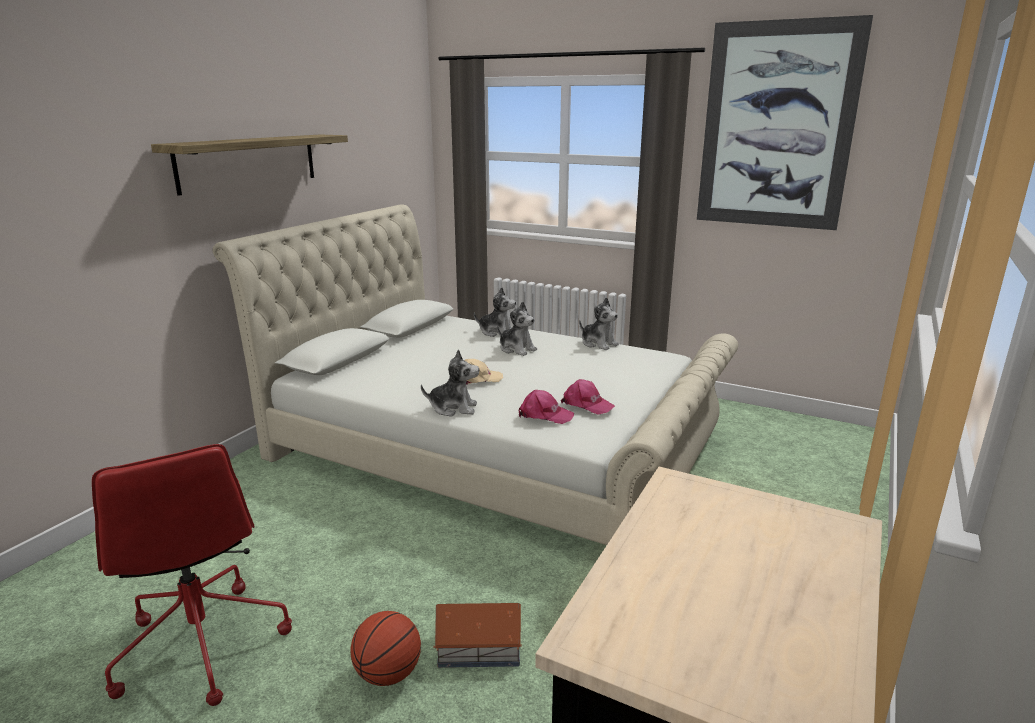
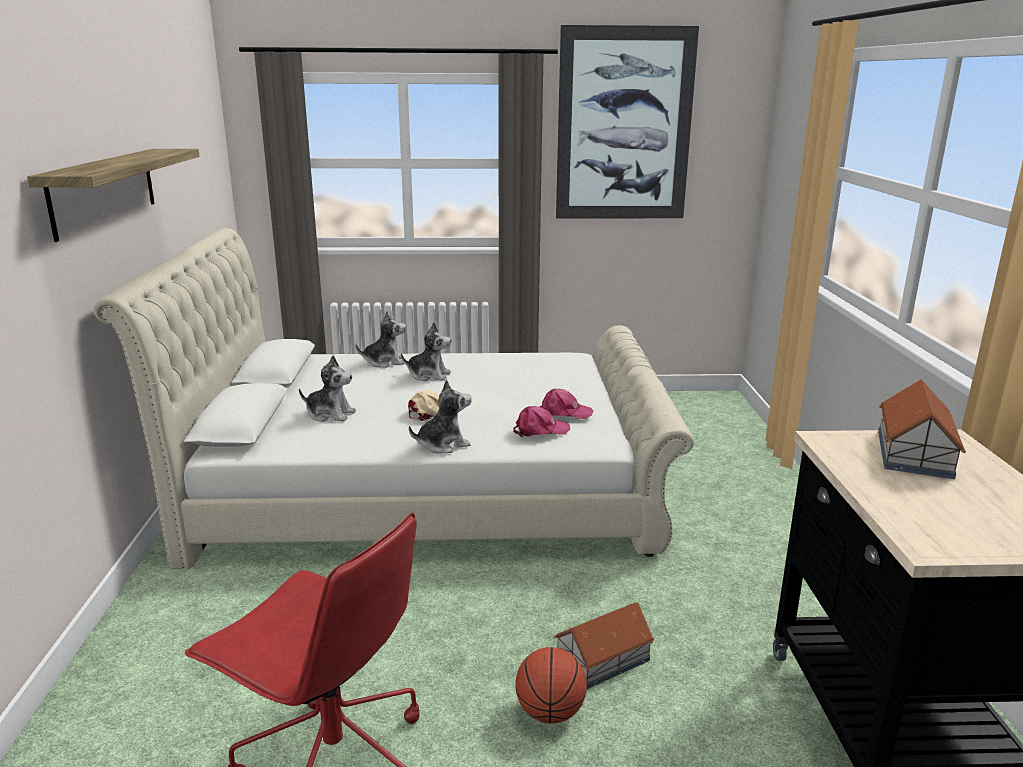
camera: 30 degrees left, 0 degrees up
(598, 344) = (499, 355): plush toy -> plush toy (330, 414)
(763, 529) = (914, 453): none -> toy house

